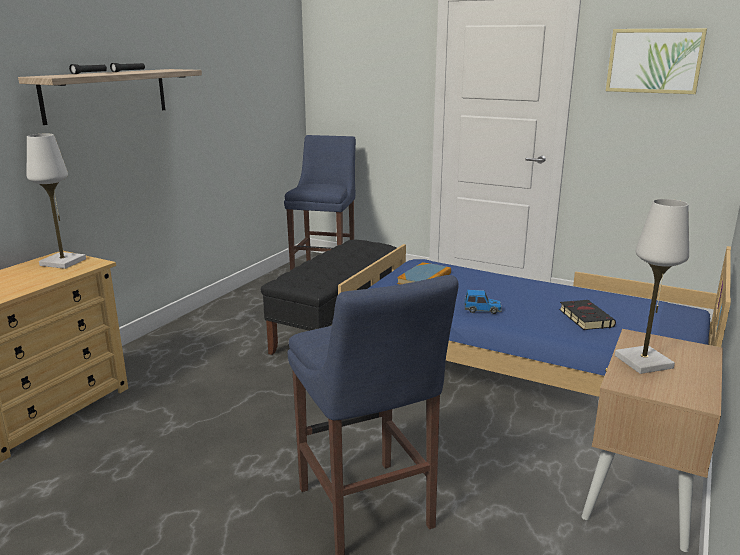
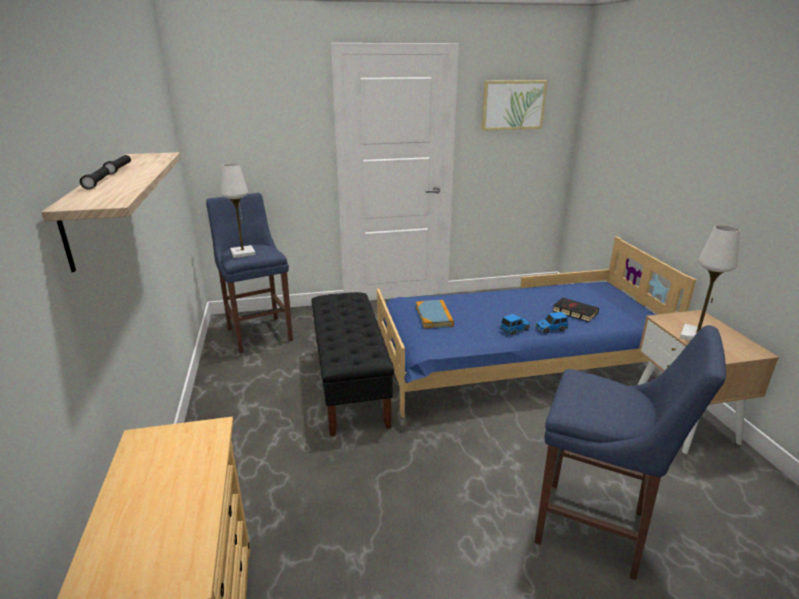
camera: 40 degrees left, 5 degrees up
(63, 262) = (168, 446): white table lamp -> white table lamp (243, 253)
(523, 321) = (550, 329): none -> toy car

